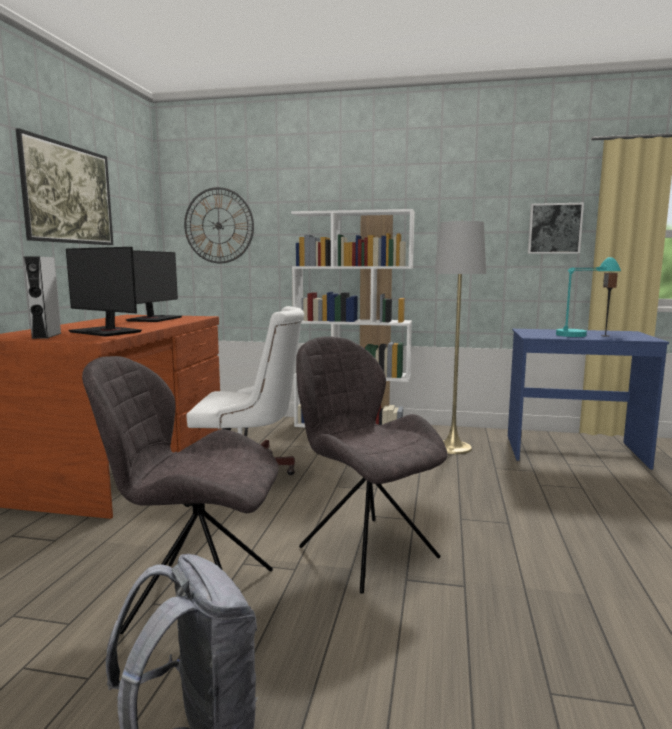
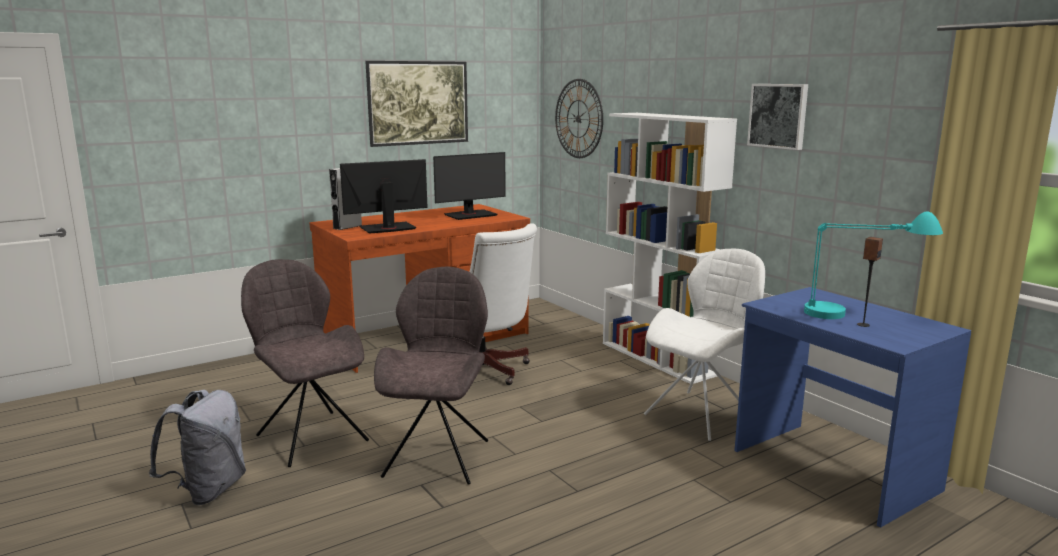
camera: 45 degrees right, 5 degrees up
(106, 332) = (387, 228): monitor -> monitor turned 75 degrees clockwise
(452, 447) = (701, 414): grey floor lamp -> white chair
(554, 228) = (897, 155): picture -> picture (778, 115)

